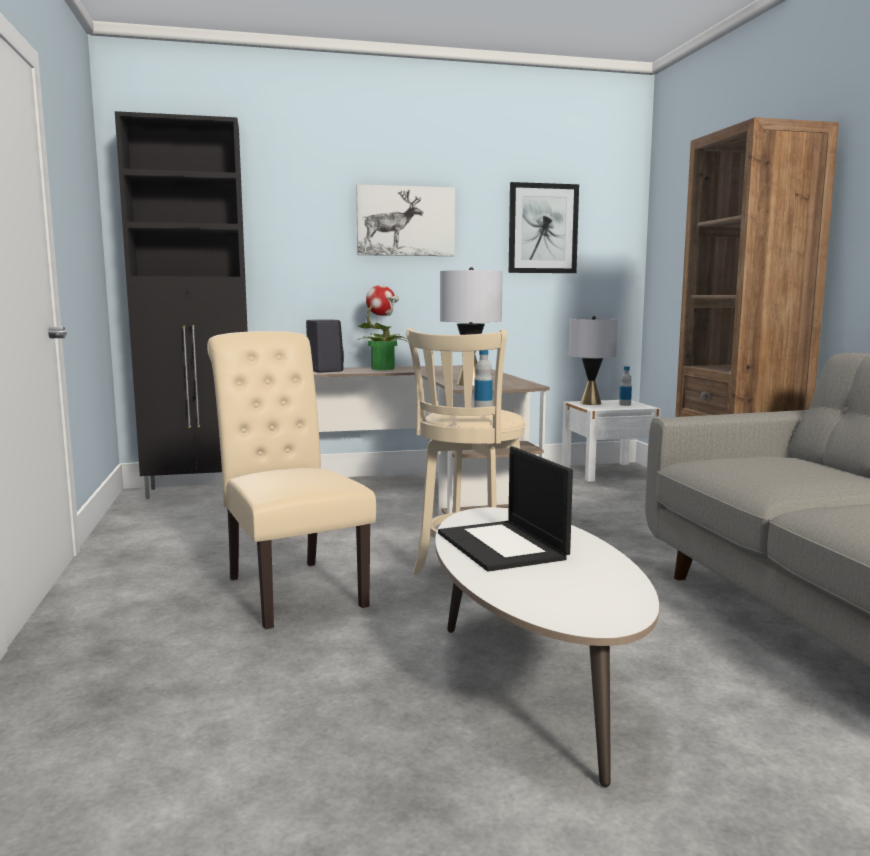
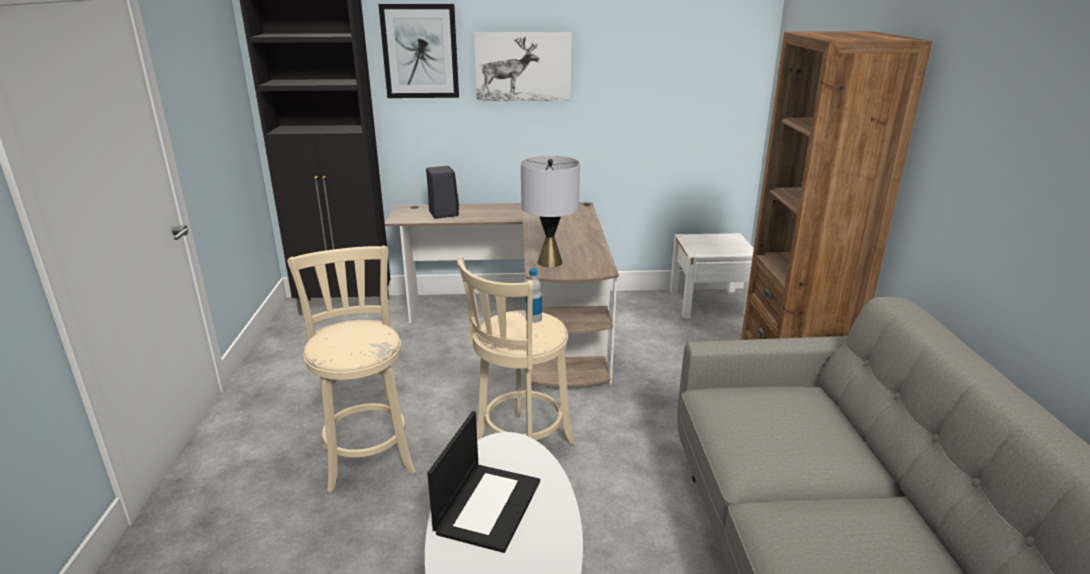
camera: 10 degrees right, 15 degrees up
(290, 588) = (367, 456): beige chair -> beige stool
(383, 368) = (498, 209): potted plant -> none
(503, 546) = (488, 505): laptop -> laptop turned 150 degrees counterclockwise
(543, 228) = (662, 70): picture -> picture (420, 51)
(591, 403) = (698, 240): grey table lamp -> none
(625, 404) = (729, 246): bottle -> none

